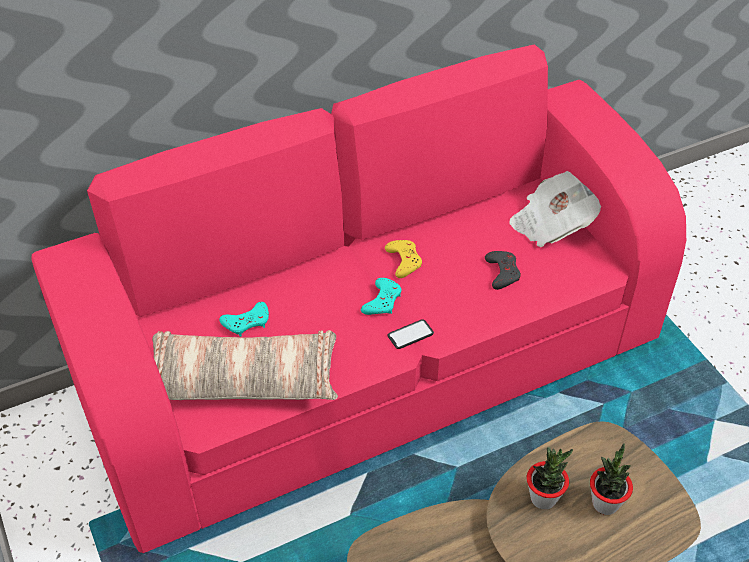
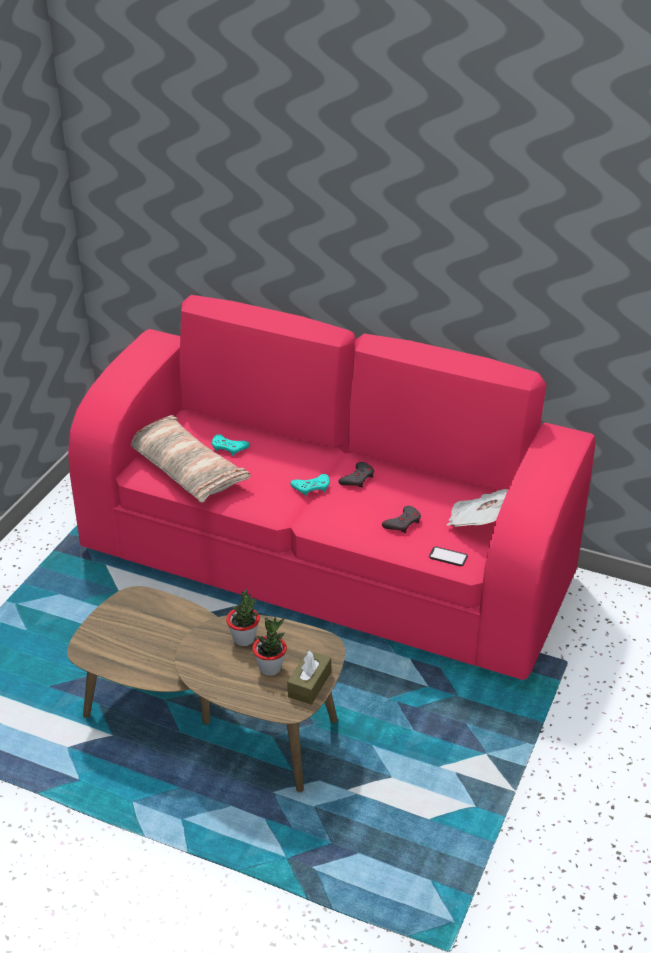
camera: 50 degrees right, 10 degrees down
(404, 261) = (357, 478): yellow game controller -> grey game controller
(410, 335) = (298, 512): phone -> phone (448, 557)
(653, 486) = (309, 684): none -> brown tissue box

